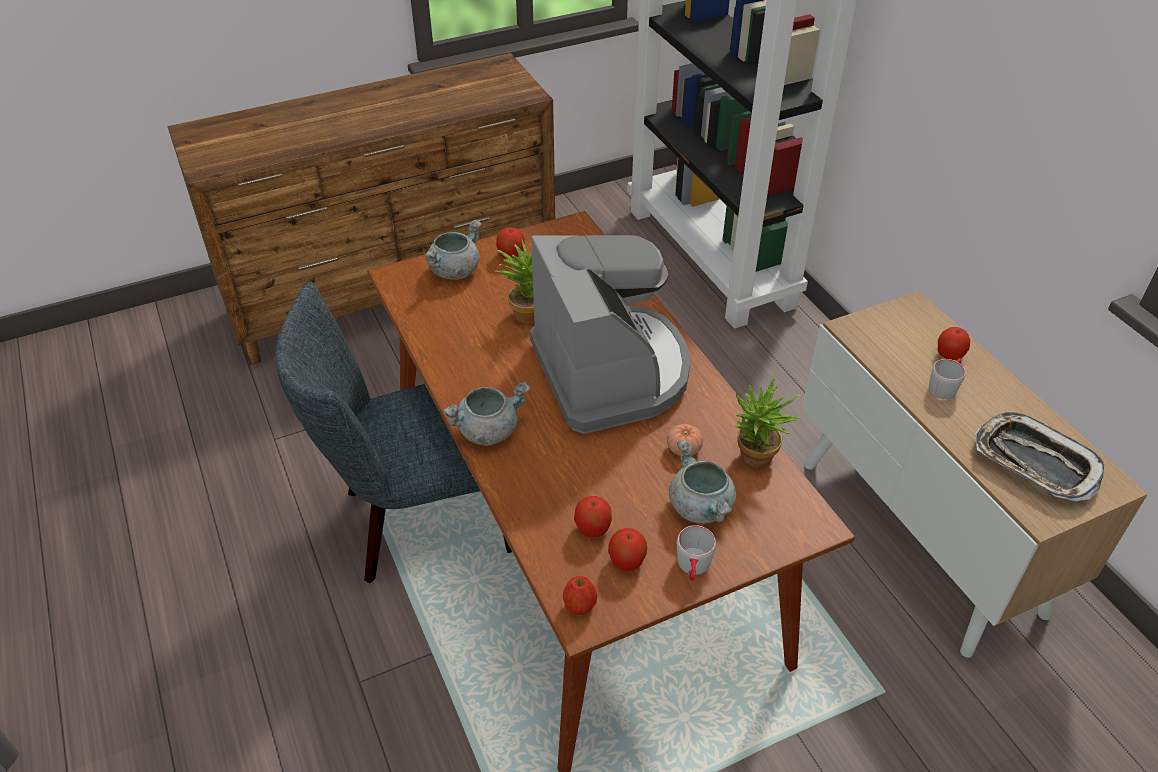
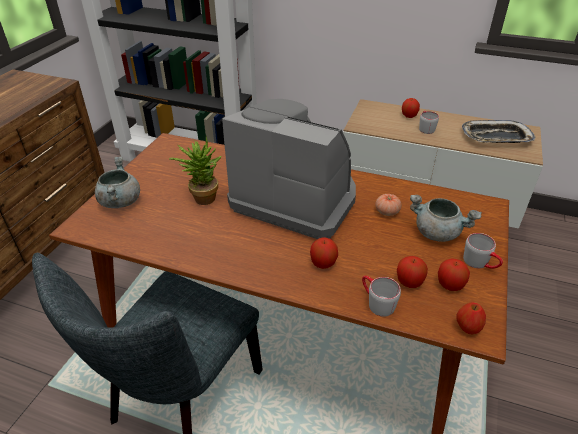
camera: 45 degrees left, 5 degrees down
(488, 430) = (274, 273): grey cooking pot -> none
(511, 255) = (148, 174): apple -> apple (323, 263)
(535, 521) = (376, 302): none -> grey mug
(754, 461) = (424, 196): potted plant -> none

